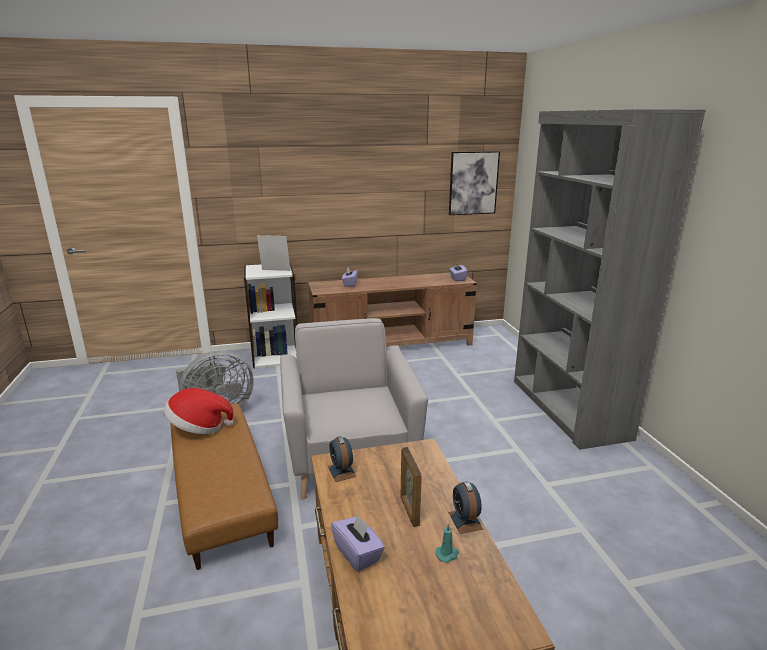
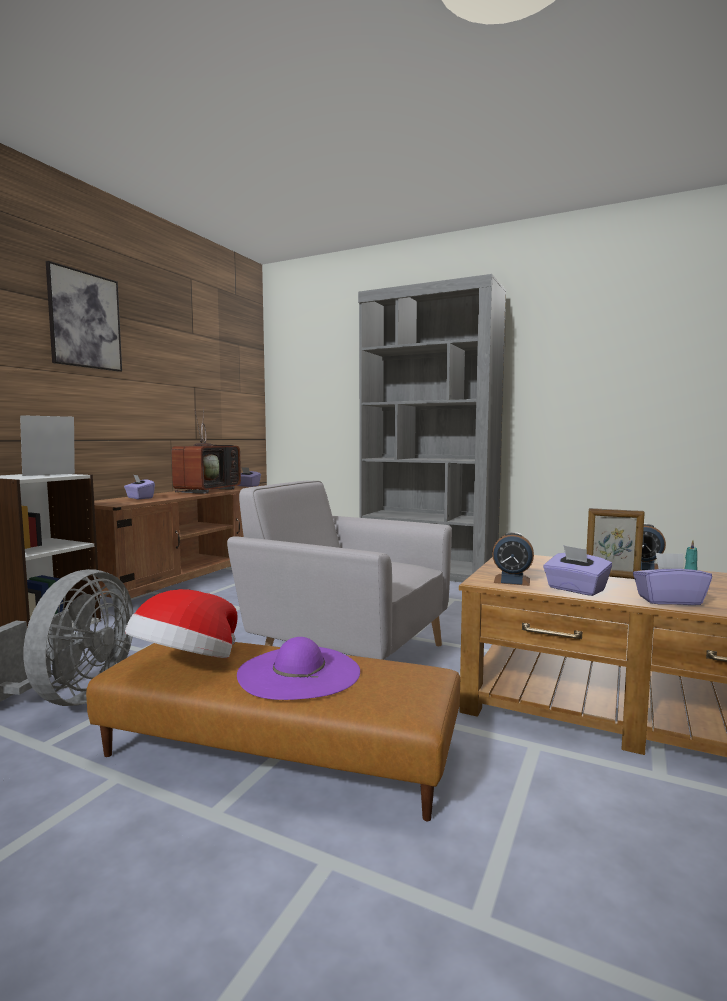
camera: 50 degrees left, 15 degrees down
(216, 460) = (298, 672): none -> purple hat
(345, 503) = (575, 589): none -> purple tissue box
(412, 281) = (207, 490): none -> television
(473, 183) = (235, 385): picture -> picture (85, 320)

